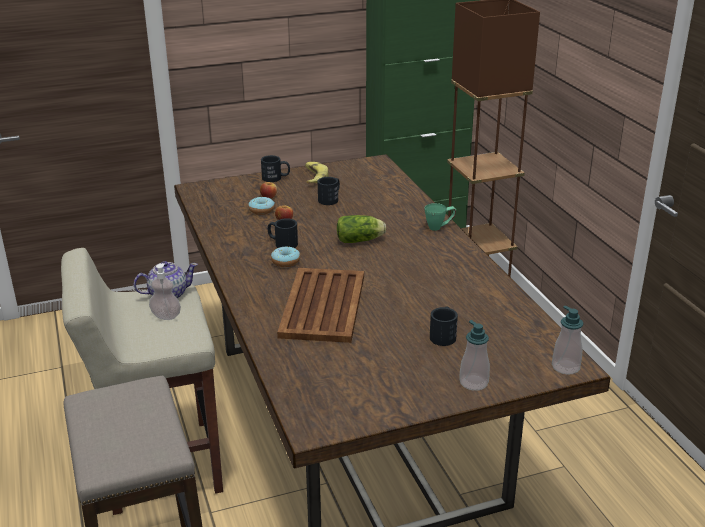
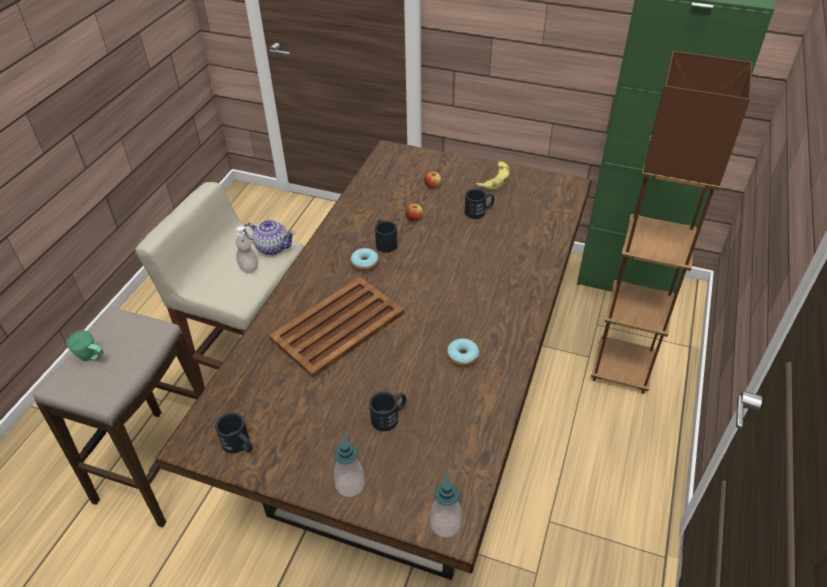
camera: 40 degrees right, 15 degrees up
(261, 210) = (410, 198): donut -> donut (462, 356)
(276, 178) = (462, 167): black mug -> black mug (239, 445)
(361, 240) = (449, 271): lettuce -> none
(439, 227) = (534, 292): green mug -> green mug (92, 358)

